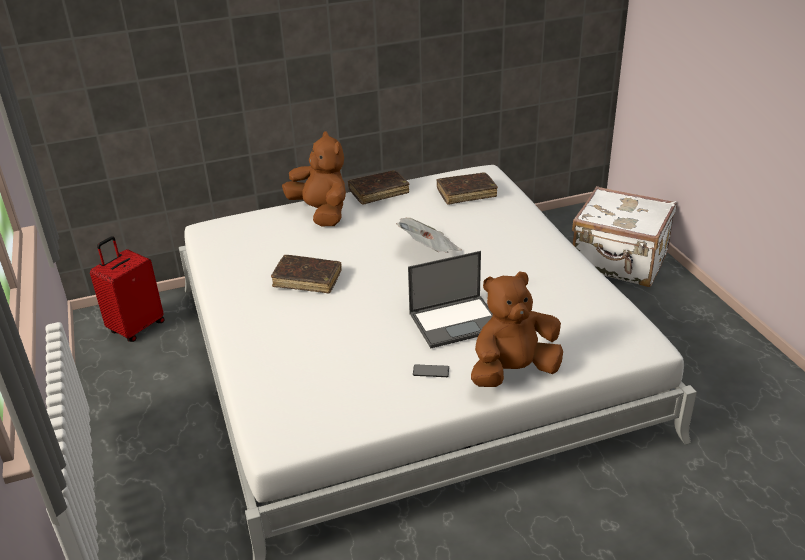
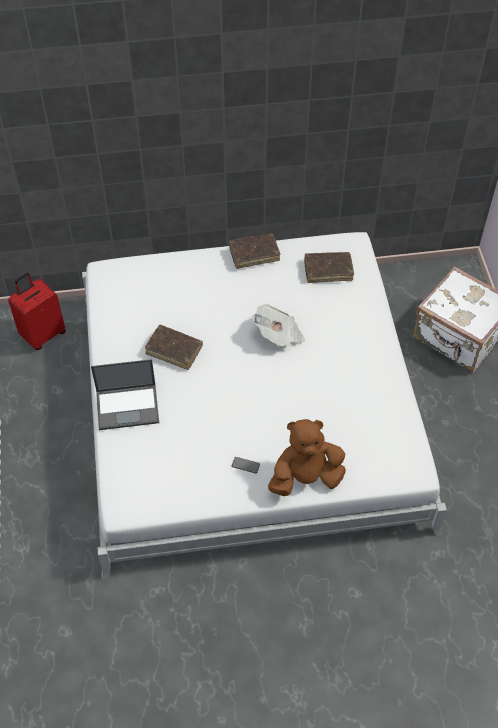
camera: 10 degrees right, 20 degrees up
(321, 213) = (201, 270): brown plush toy -> none
(456, 321) = (278, 419): laptop -> laptop (128, 406)

